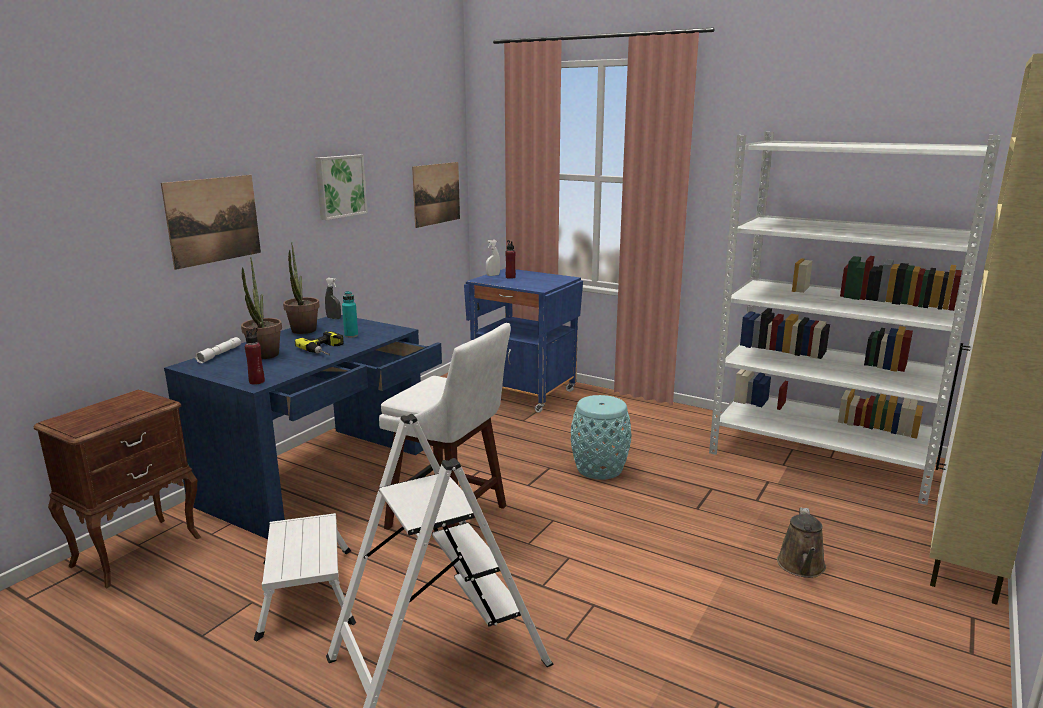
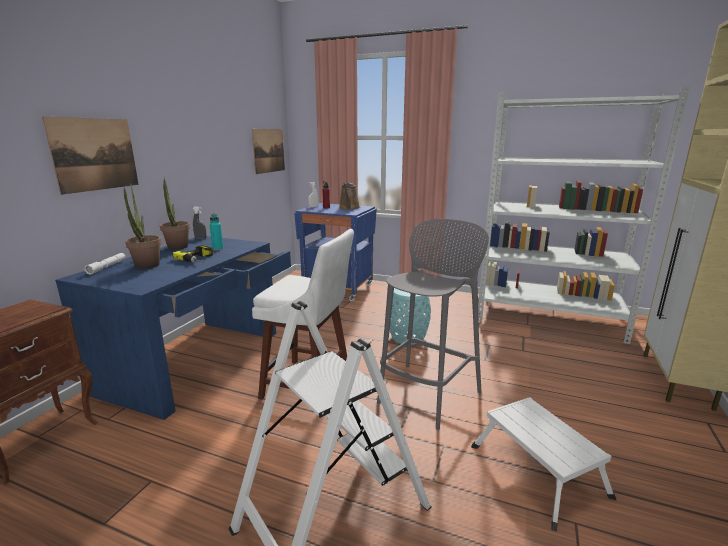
camera: 10 degrees left, 0 degrees up
(257, 381) = (143, 286): red bottle -> none
(306, 592) = (201, 464): white step ladder -> white step ladder (538, 471)
(339, 186) = (199, 137): picture -> none
(596, 544) = (427, 394): none -> grey stool
(801, 567) = (576, 397): brown watering can -> brown watering can (349, 208)

